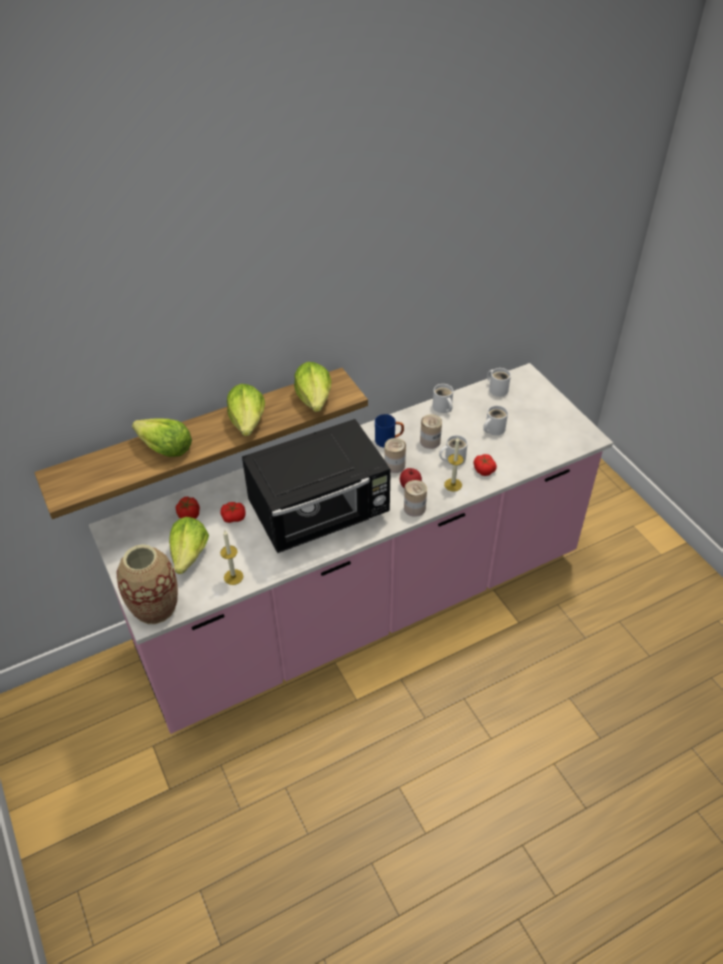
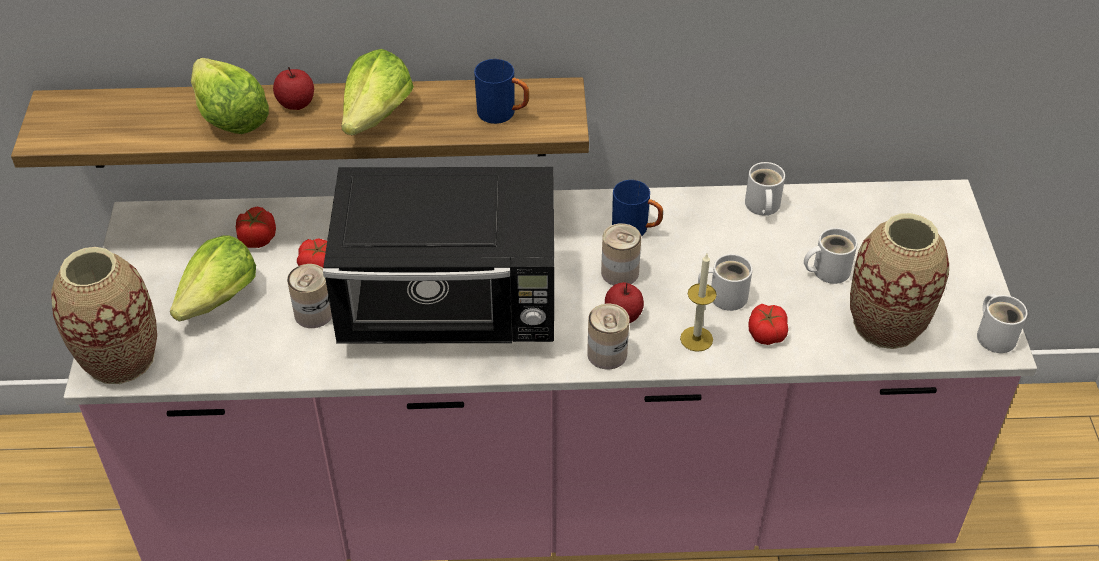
camera: 25 degrees right, 0 degrees up
(197, 429) = (296, 103): none -> apple
(233, 577) = (258, 356): candle -> none
(314, 399) = (503, 114): lettuce -> blue mug
(430, 441) = (704, 254): can -> can (313, 313)
(497, 389) = (879, 205): white mug -> white mug (995, 335)
(536, 445) = (886, 324): none -> vase

